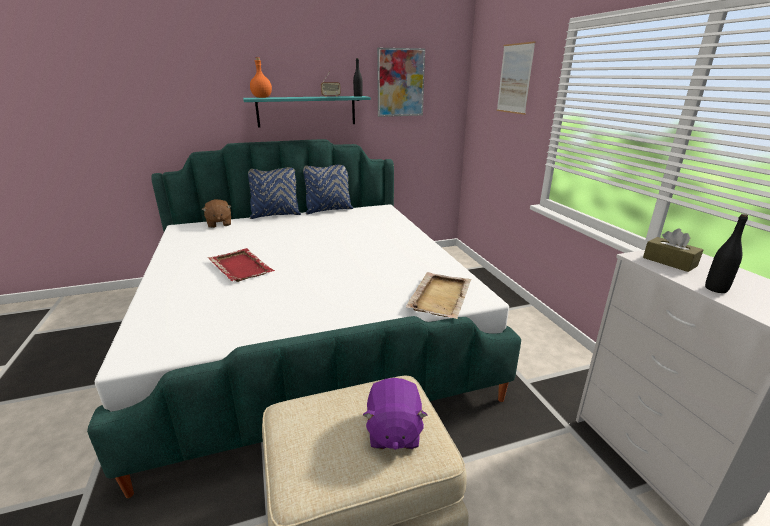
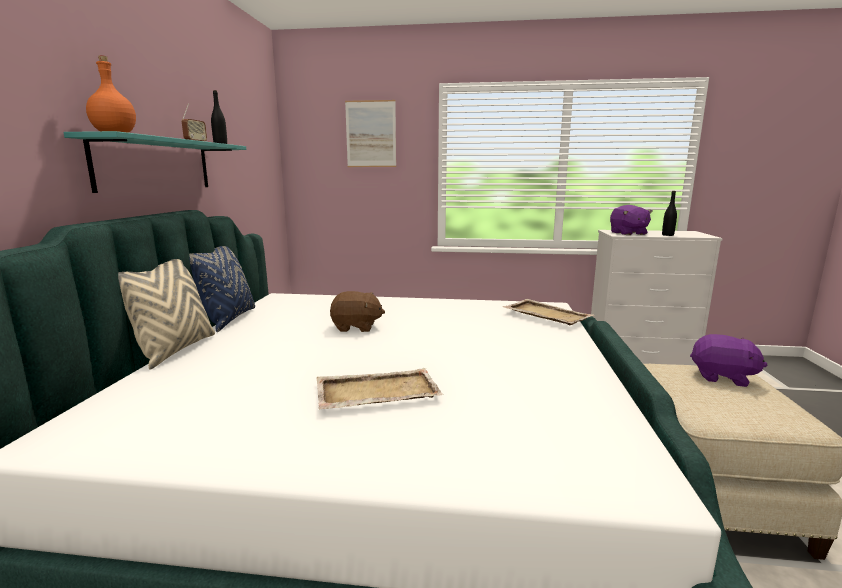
camera: 65 degrees left, 10 degrees down
(219, 223) = (116, 398): brown plush toy -> brown plush toy (356, 327)
(240, 266) = (376, 392): red tray -> beige tray
(275, 215) = (175, 350): blue pillow -> beige pillow
(400, 83) = (238, 133): picture -> none
(669, 262) = (628, 233): brown tissue box -> purple plush toy

